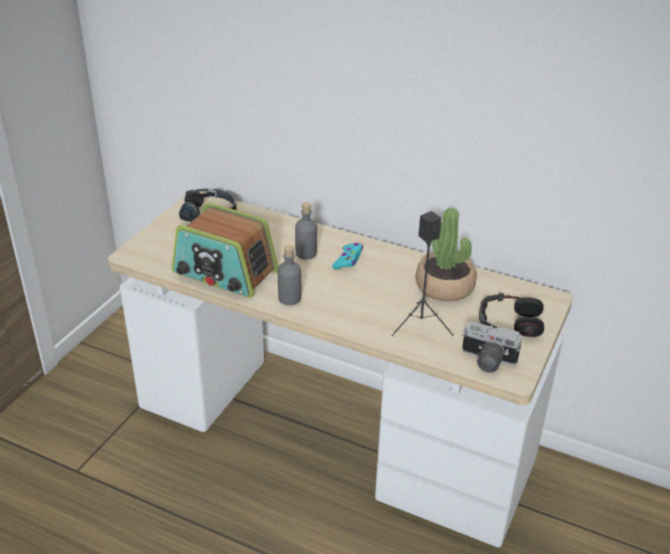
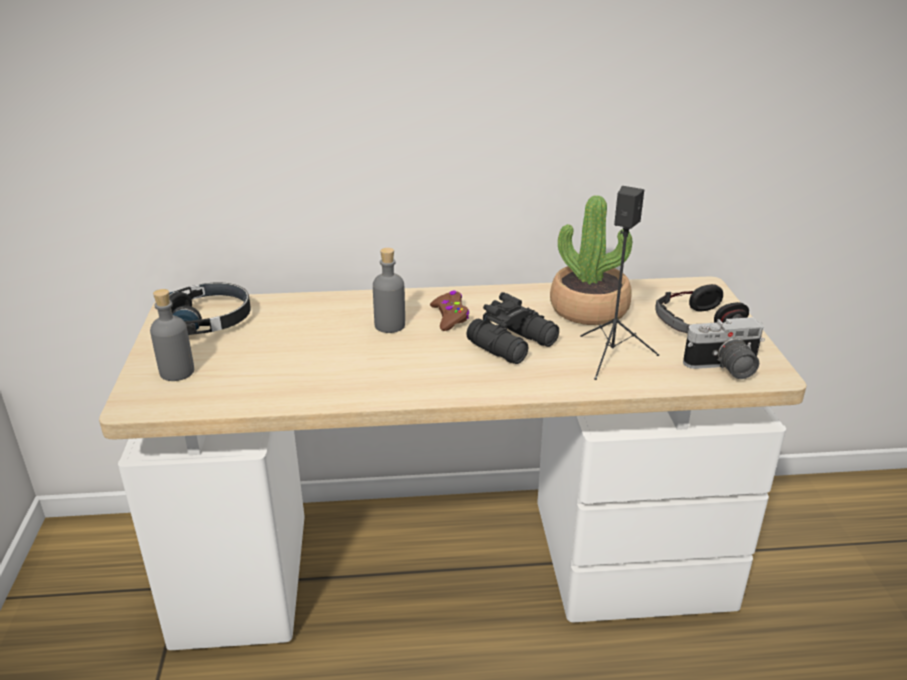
camera: 30 degrees left, 5 degrees down
(224, 272) = (304, 381): radio -> none
(289, 298) = (425, 382): grey bottle -> grey bottle (177, 372)
(348, 260) = (450, 317): turquoise game controller -> brown game controller
(368, 293) = (515, 344): none -> black binoculars

